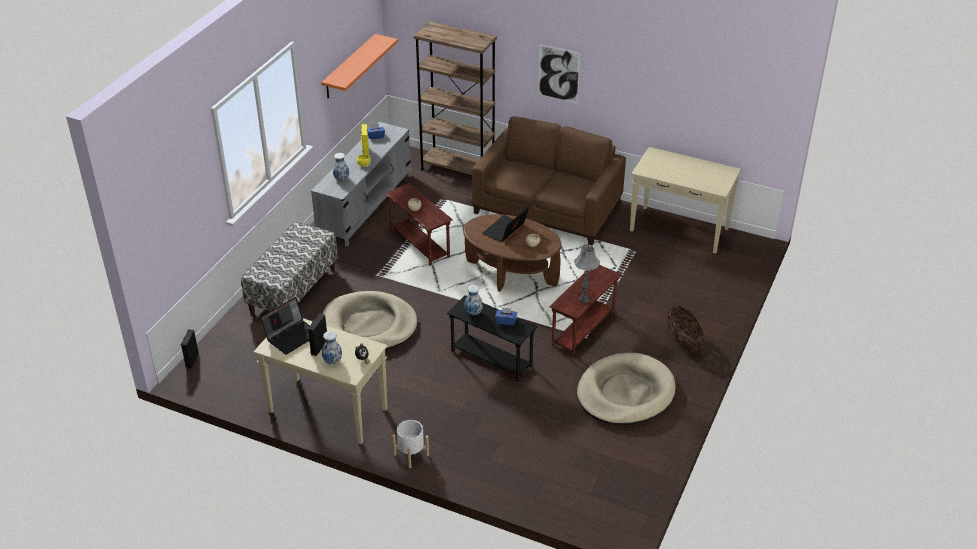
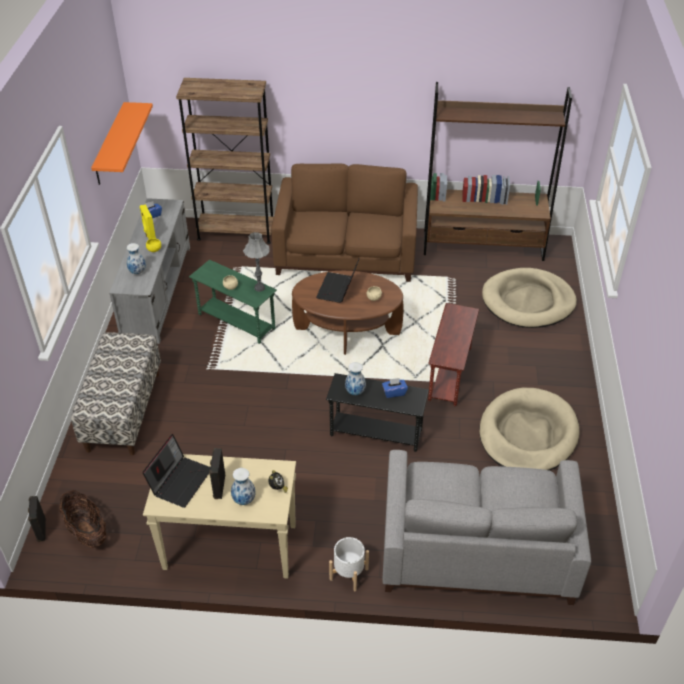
camera: 20 degrees left, 5 degrees up
(369, 325) = (228, 429): beige dog bed -> beige dog bed (528, 301)
(419, 244) = (236, 322): brown side table -> green side table
(528, 465) = (476, 547): none -> grey sofa
(558, 74) = (339, 110): picture -> none
(584, 299) = (459, 346): grey table lamp -> grey table lamp (259, 288)
(680, 230) = (483, 246): beige console table -> brown bookcase
(683, 341) = (550, 361): basket -> basket (87, 531)

